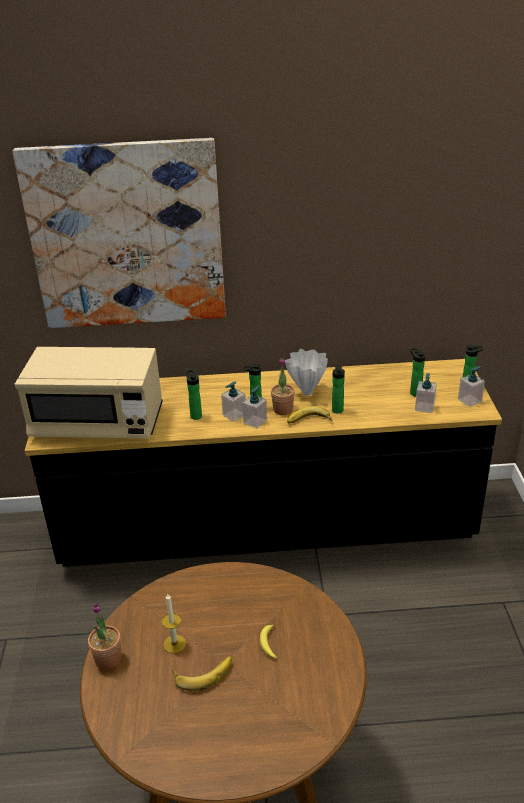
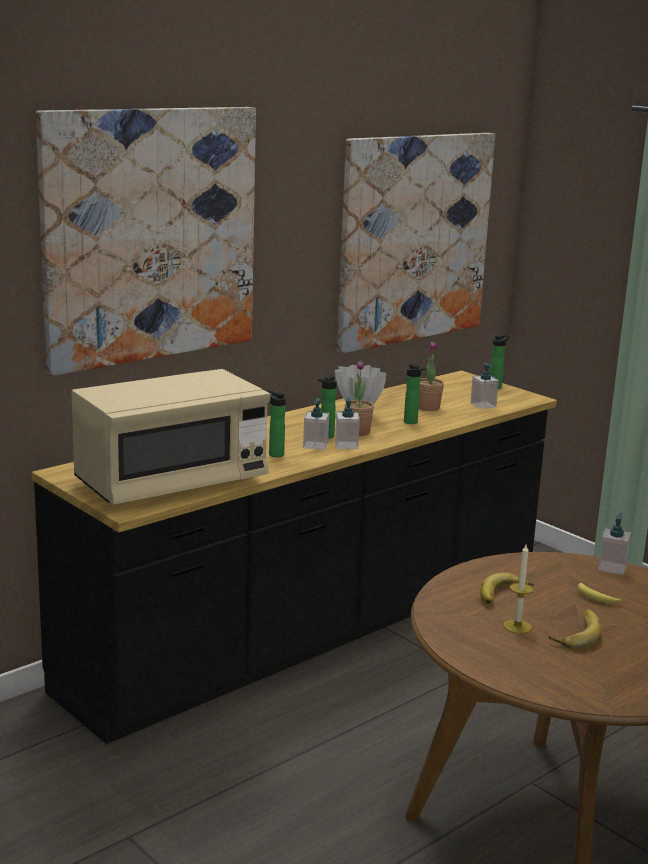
camera: 40 degrees left, 15 degrees down
(108, 659) = (475, 658): potted plant -> potted plant (428, 408)
(309, 421) = (398, 434): banana -> banana (504, 595)
(412, 246) = (414, 239): none -> picture
(414, 392) = (457, 398): bottle -> none
(469, 400) = (512, 394): soap dispenser -> soap dispenser (612, 567)

